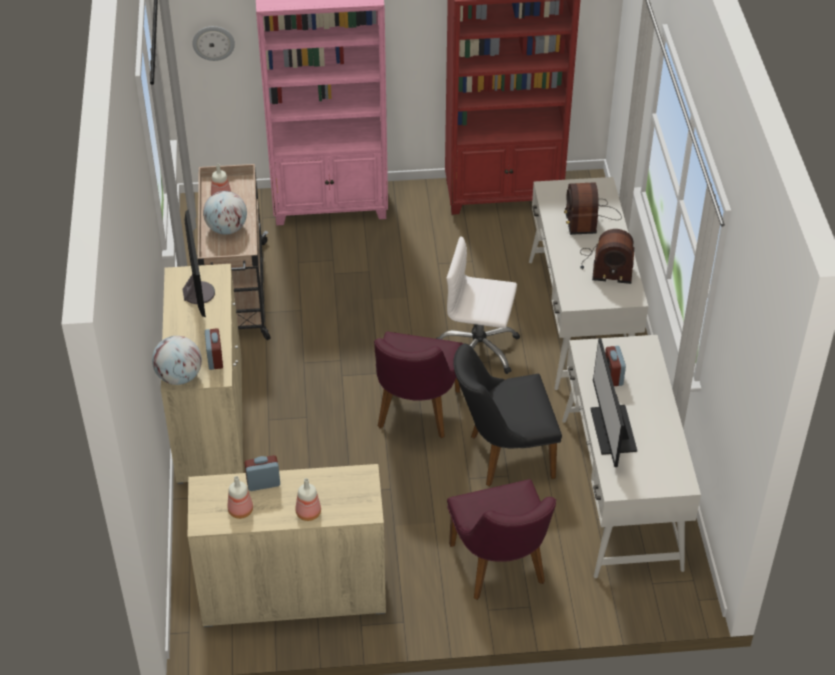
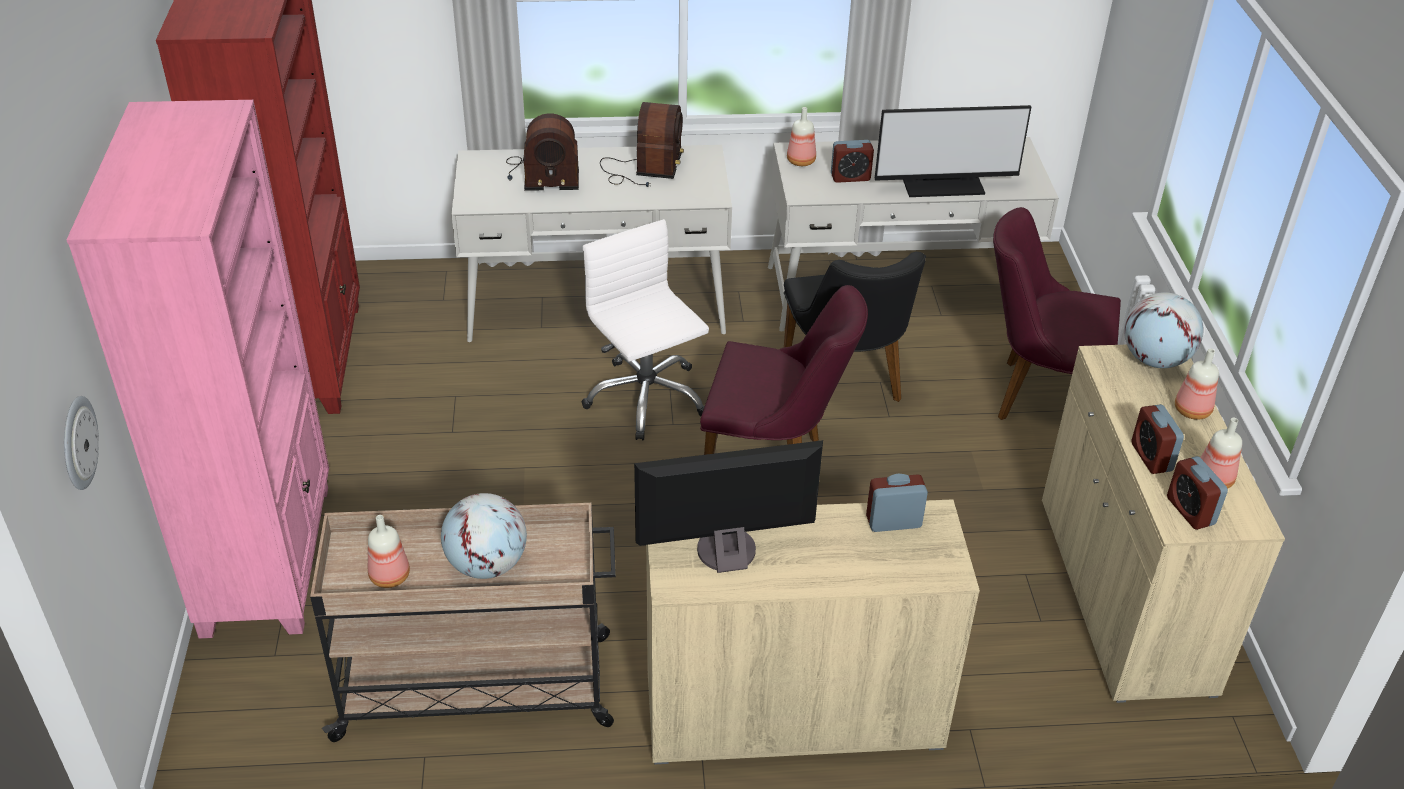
camera: 90 degrees left, 5 degrees down
(179, 377) = (943, 566): globe -> globe (1155, 359)
(214, 494) = (1190, 511): none -> alarm clock
(478, 349) = (645, 398): white office chair -> white office chair turned 135 degrees clockwise
(501, 570) = (1037, 395): purple chair -> purple chair turned 150 degrees counterclockwise
(632, 349) = (802, 161): none -> bottle

